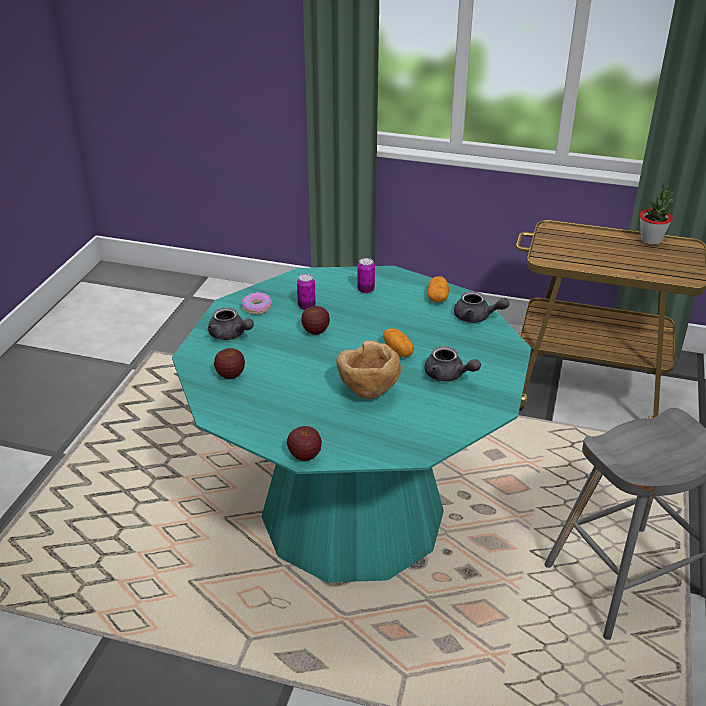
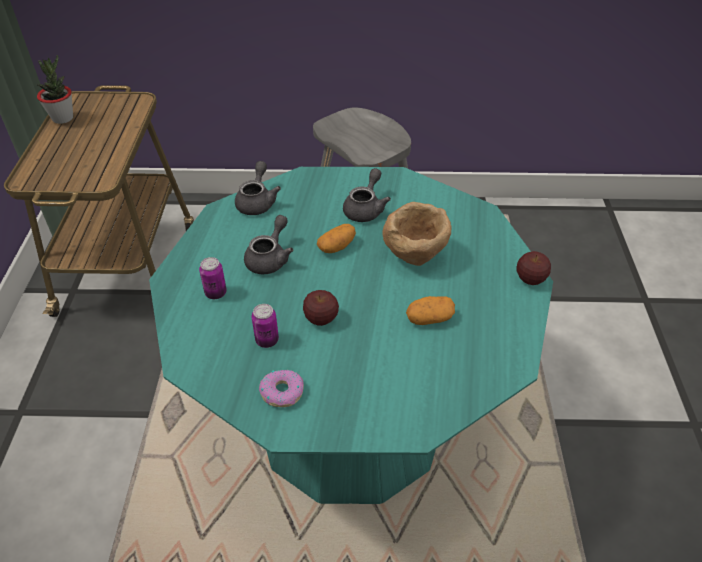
camera: 105 degrees left, 10 degrees up
(230, 335) = (356, 401): grey teapot -> grey teapot (270, 258)
(230, 375) = (438, 374): apple -> none
(437, 298) = (223, 233): potato -> potato (429, 319)

